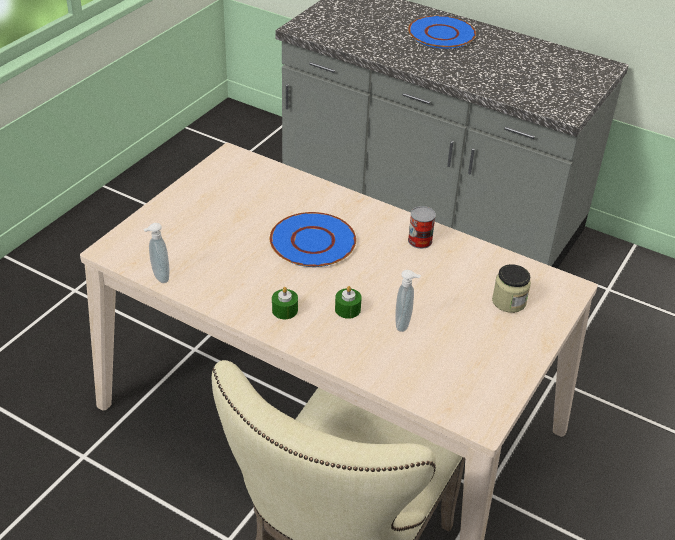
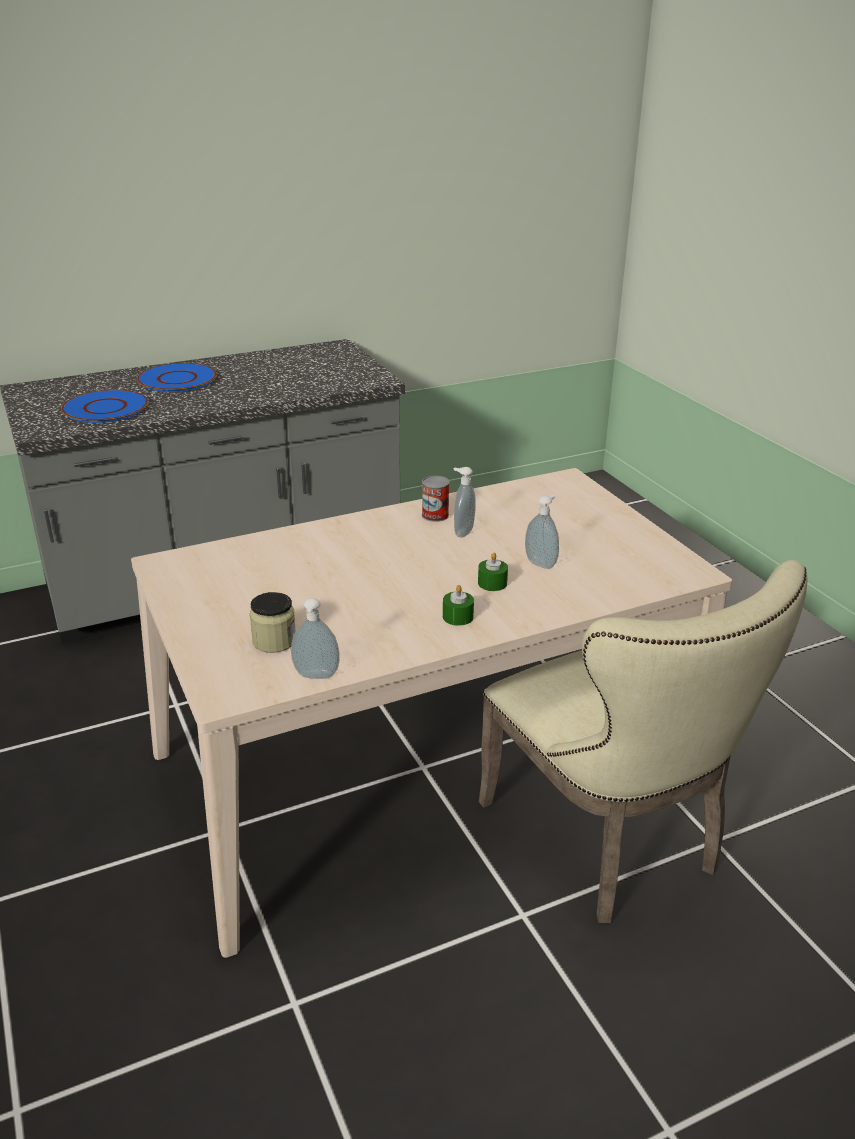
camera: 55 degrees left, 10 degrees down
(313, 241) = (370, 566): blue plate -> blue plate (106, 408)
(409, 264) = (462, 532): none -> soap dispenser
(509, 301) = (560, 508): jar -> jar (274, 641)

